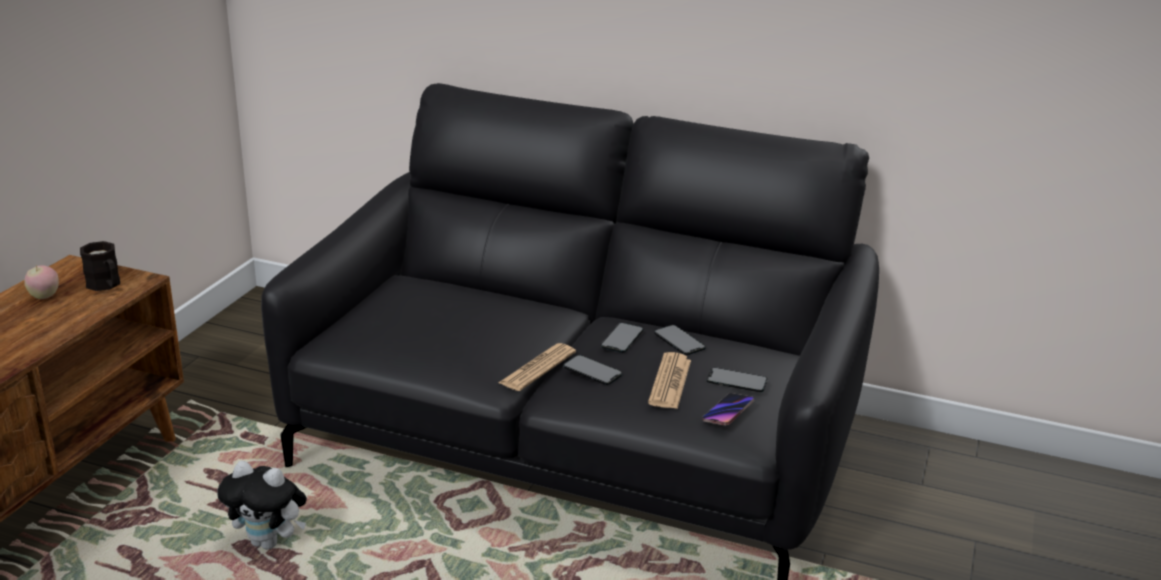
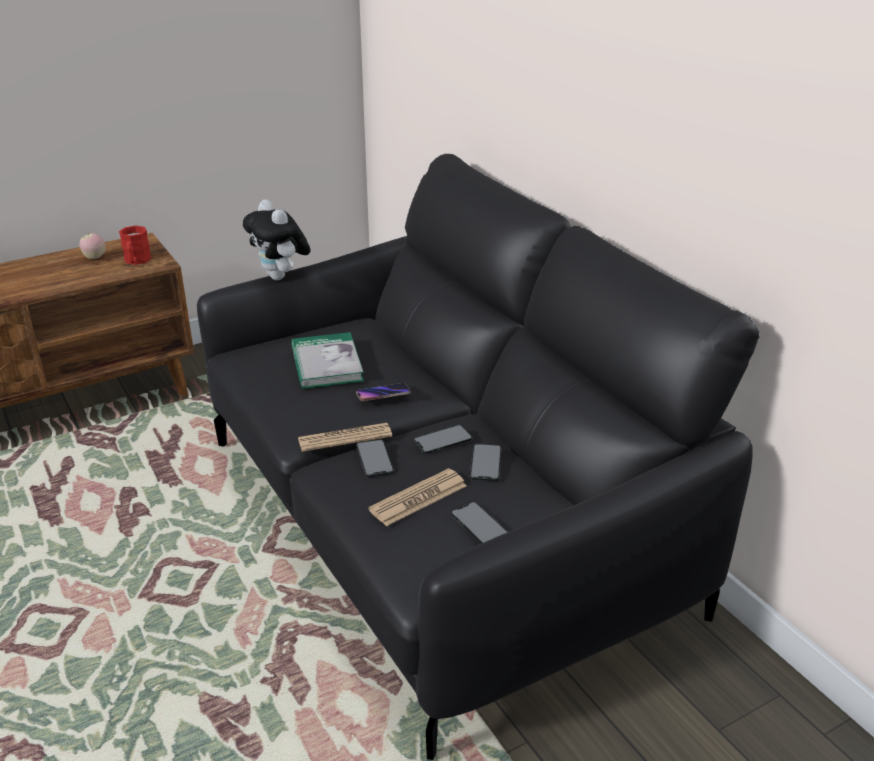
camera: 40 degrees right, 5 degrees up
(106, 286) = (136, 261): black mug -> red mug
(269, 542) = (146, 497): plush toy -> plush toy (281, 277)
(438, 317) = (326, 364): none -> book
(728, 412) = (427, 551): phone -> phone (383, 395)

